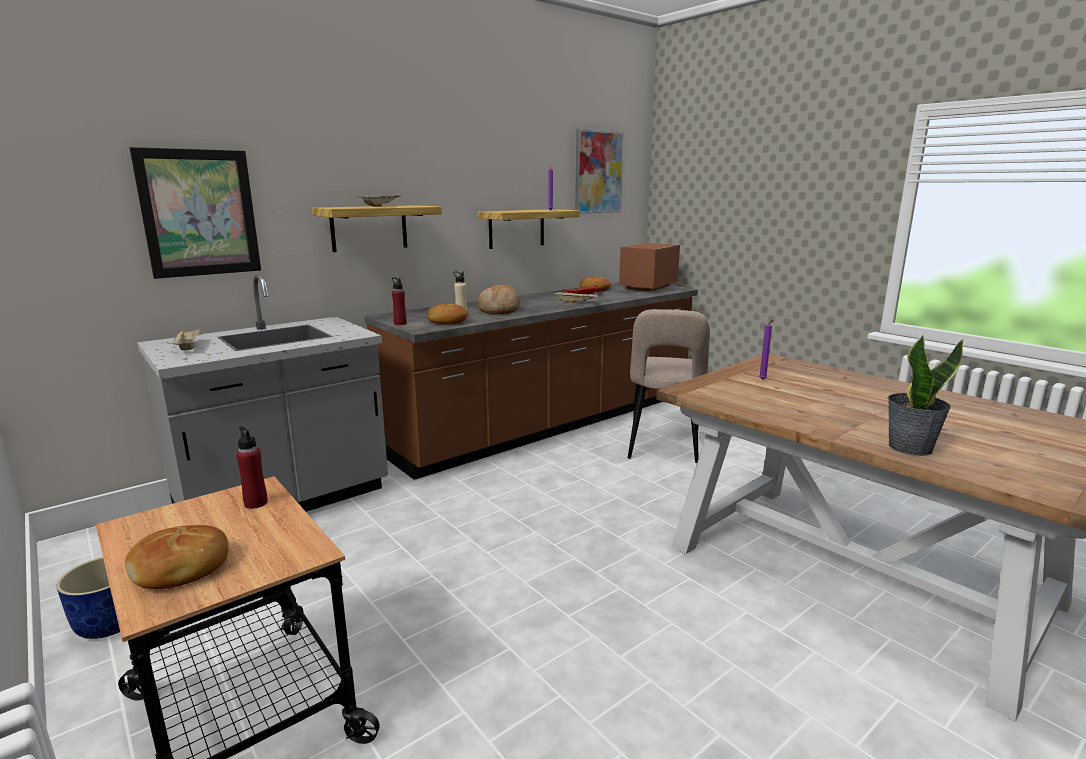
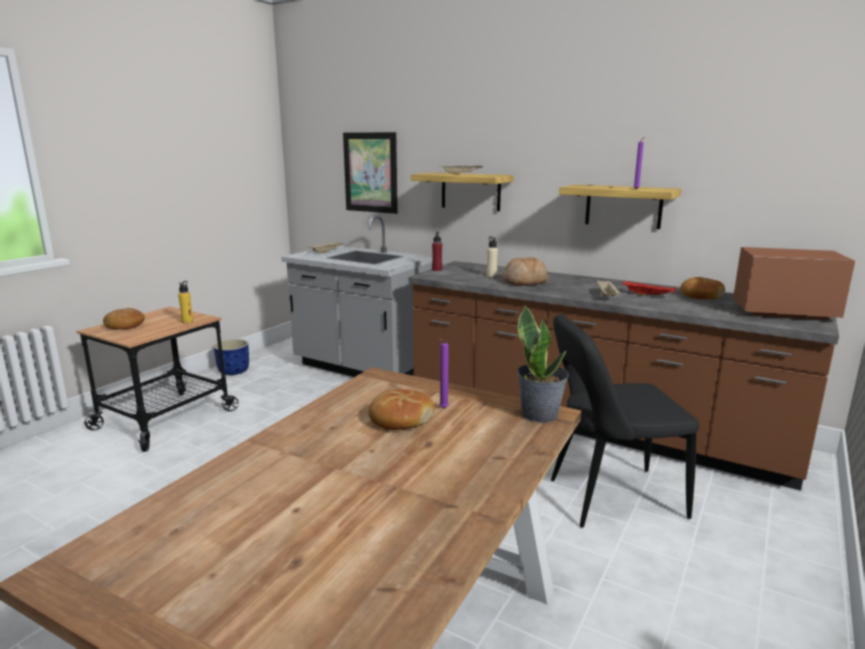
camera: 70 degrees right, 0 degrees up
(256, 503) = (187, 321): red bottle -> yellow bottle
(447, 321) = (459, 277): bread -> bread (400, 419)
(598, 172) = (774, 143): picture -> none
(663, 446) = (609, 498): beige chair -> black chair
(909, 447) = (228, 480): potted plant -> potted plant (540, 414)

